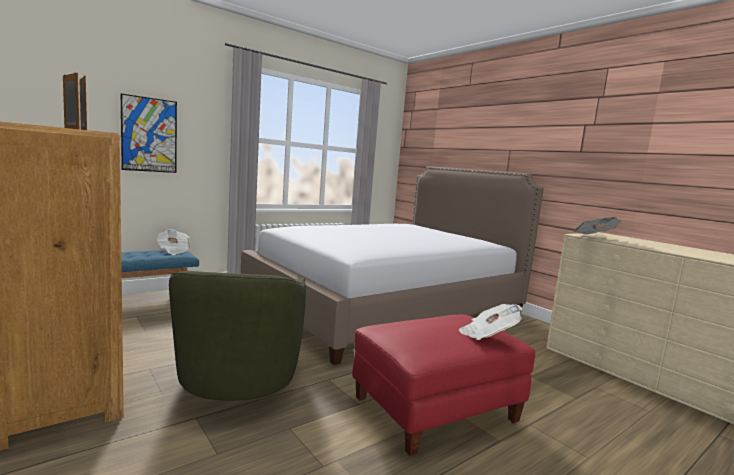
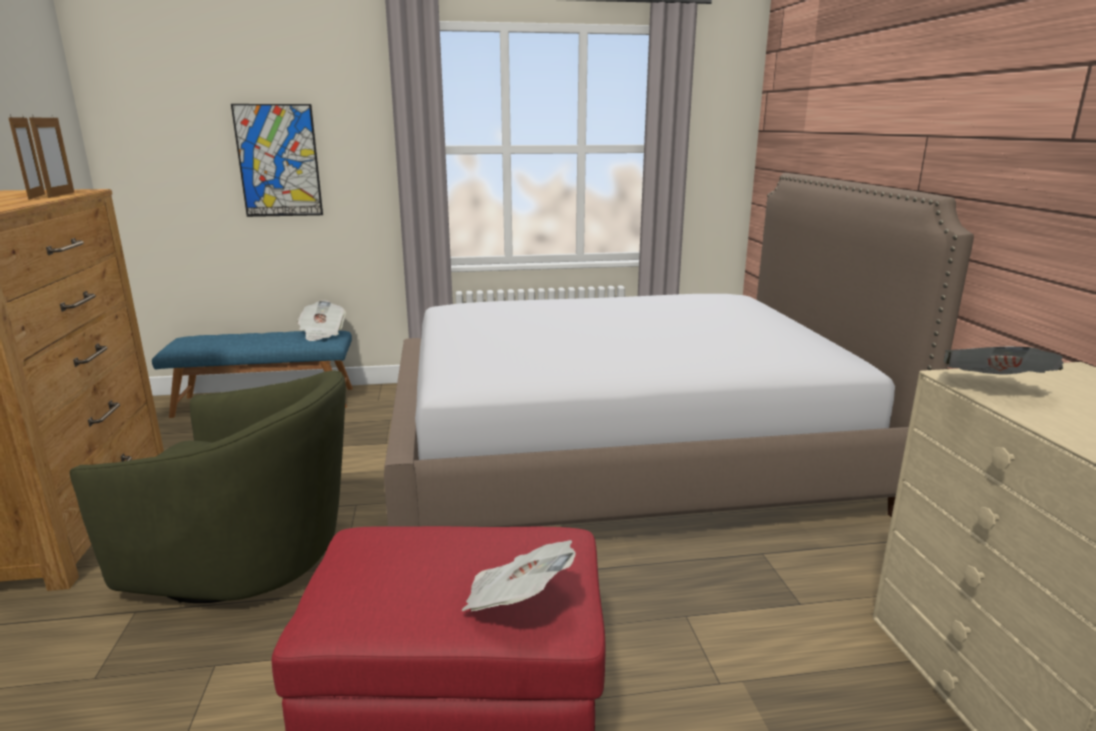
camera: 30 degrees right, 10 degrees up
(239, 380) = (247, 562): green armchair -> green armchair turned 105 degrees counterclockwise

